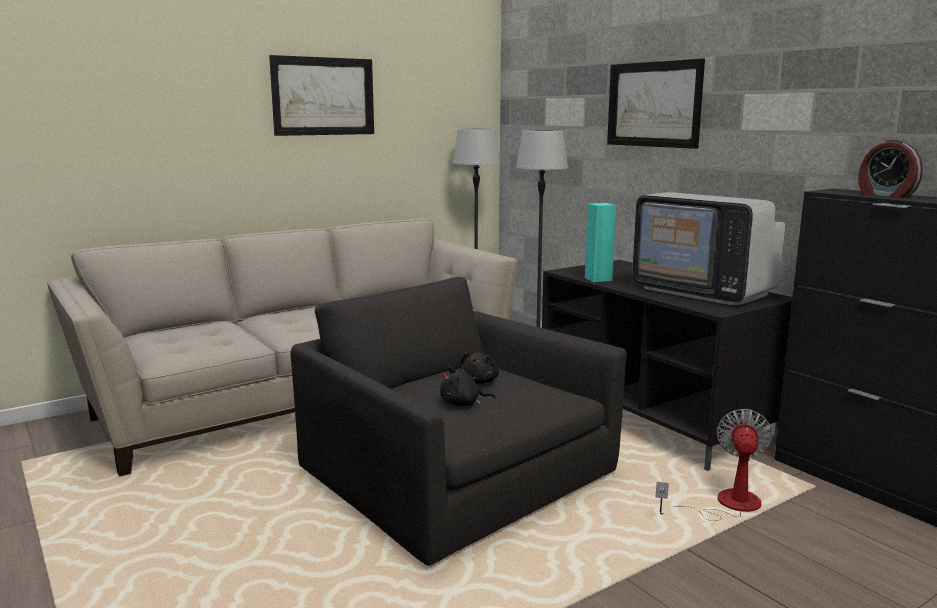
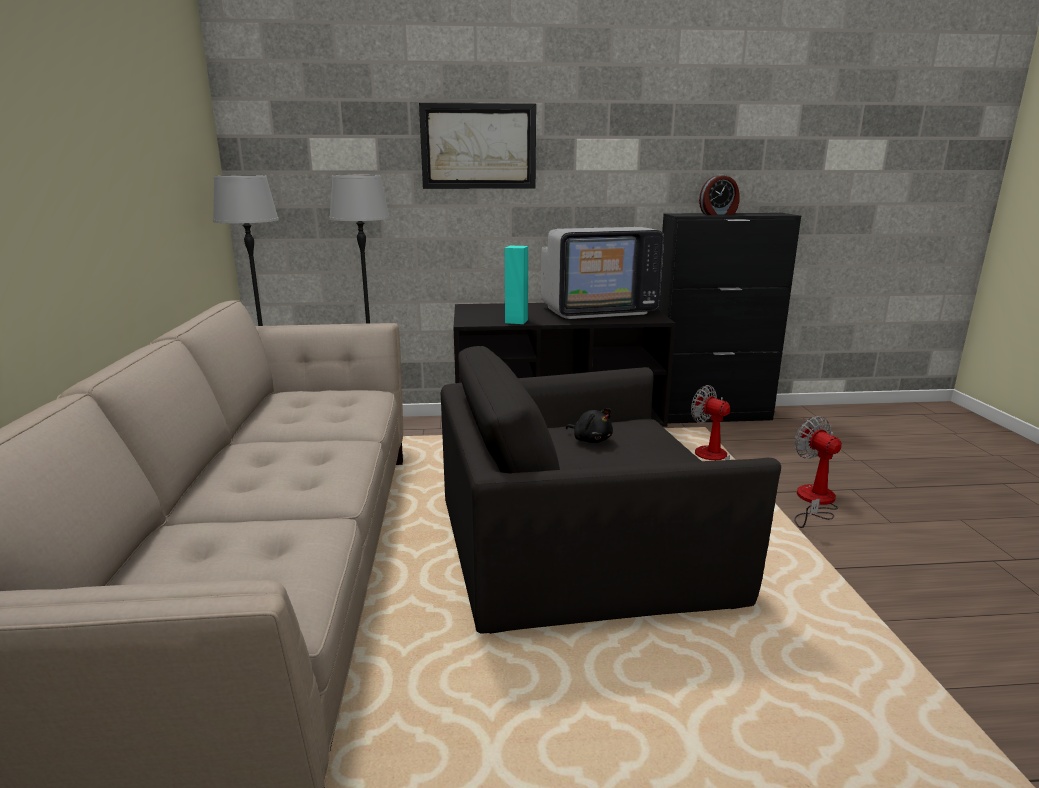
camera: 60 degrees left, 5 degrees up
(323, 96) = (87, 121): picture -> none
(463, 404) = (641, 459): black plush toy -> none
(712, 586) = (814, 502): none -> fan

